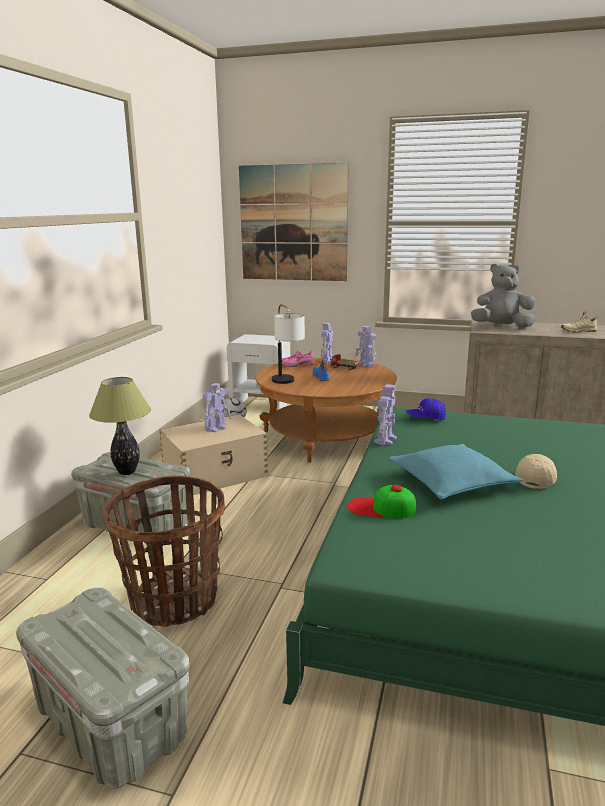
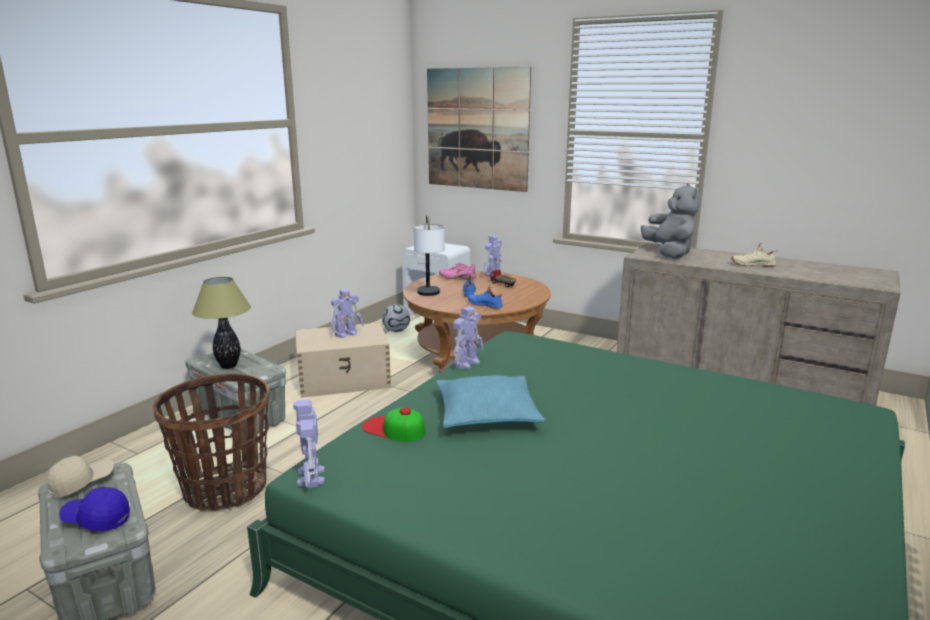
camera: 15 degrees right, 0 degrees up
(347, 387) = (485, 305): none -> blue shoe
(366, 364) = (529, 283): toy robot -> toy robot (311, 477)
(425, 418) = (531, 346): blue cap -> blue cap (97, 519)
(501, 327) = (669, 253): grey plush toy -> grey plush toy turned 60 degrees clockwise
(536, 478) = (576, 421): beige cap -> beige cap (82, 483)

